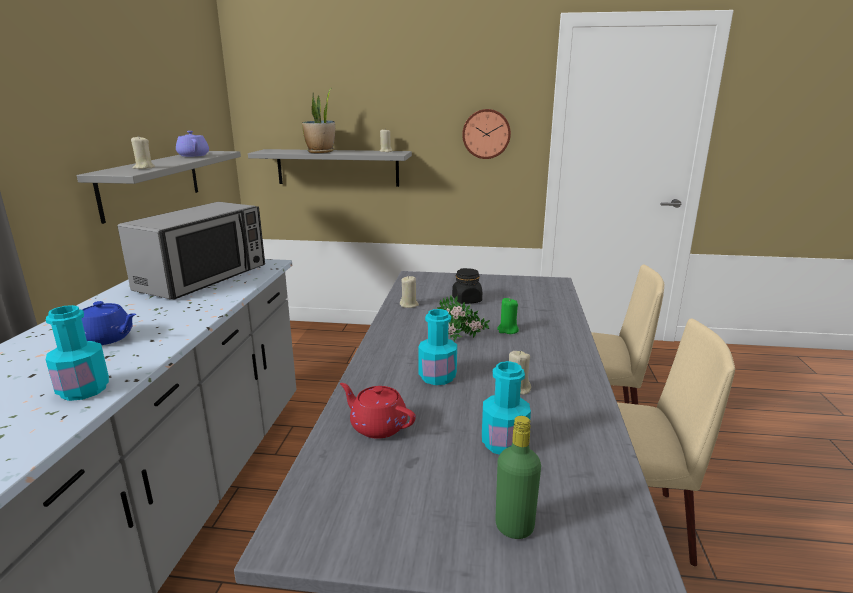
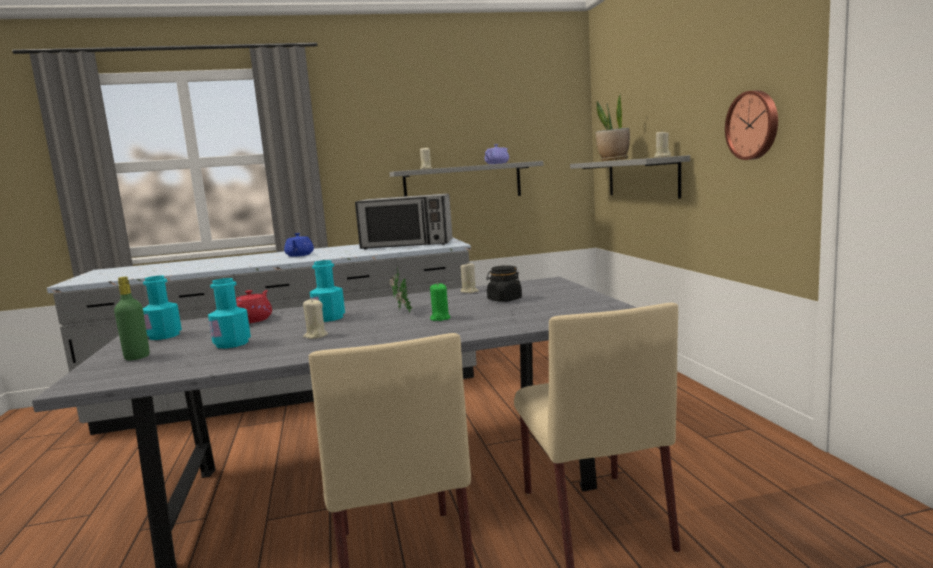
camera: 70 degrees right, 10 degrees down
(84, 390) = (239, 264): turquoise bottle -> turquoise bottle (164, 336)

